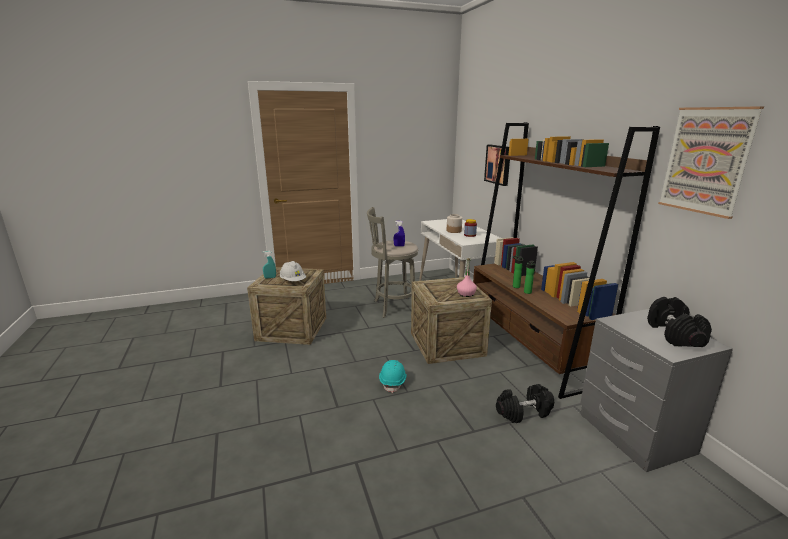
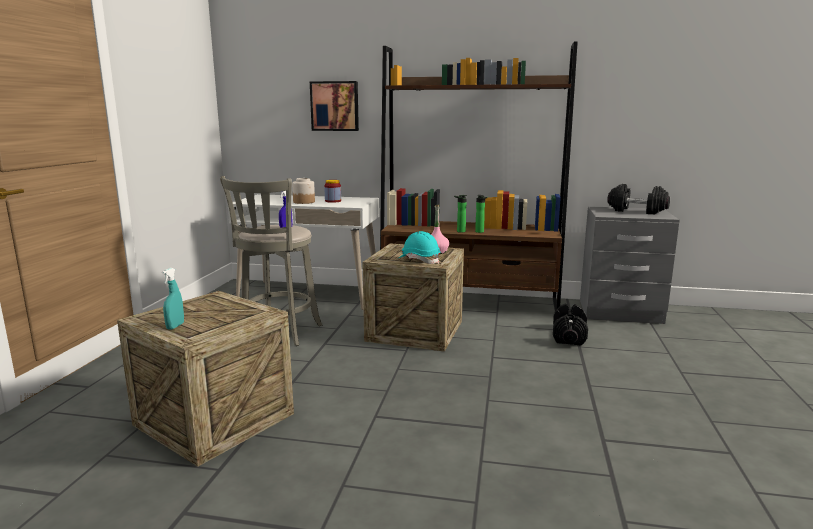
camera: 60 degrees left, 5 degrees down
(293, 281) = (230, 313): white hard hat -> none
(393, 382) = (461, 379): turquoise hard hat -> turquoise hard hat (419, 260)
(706, 160) = (616, 71): picture -> none

